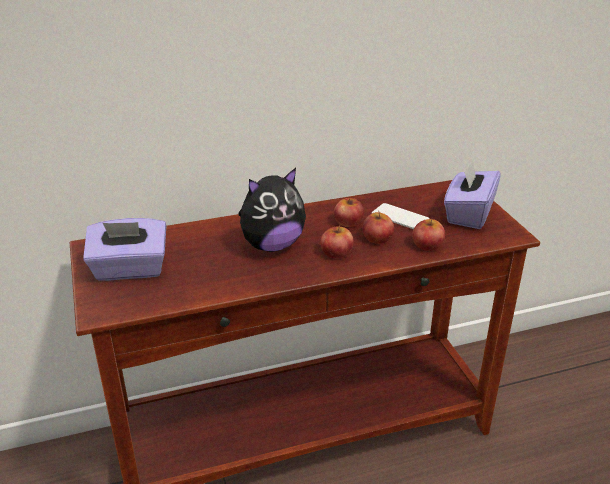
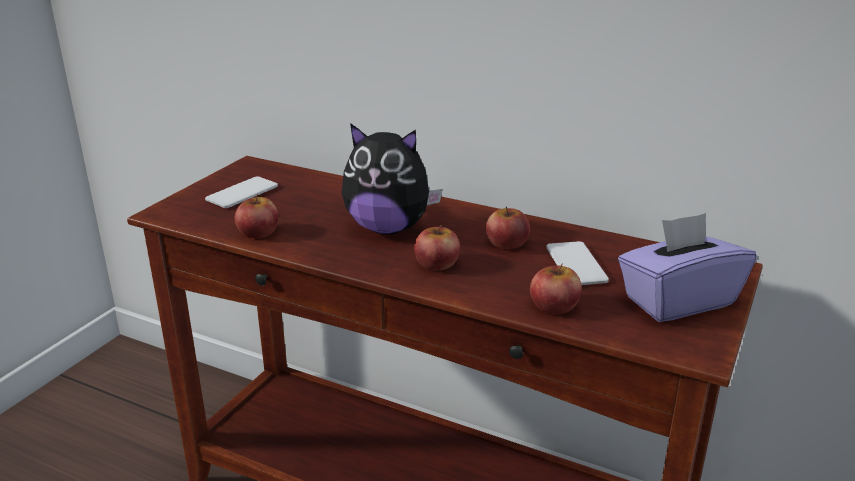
camera: 45 degrees right, 5 degrees down
(130, 269) = (242, 193): purple tissue box -> phone
(377, 238) = (508, 271): apple -> apple (258, 231)

